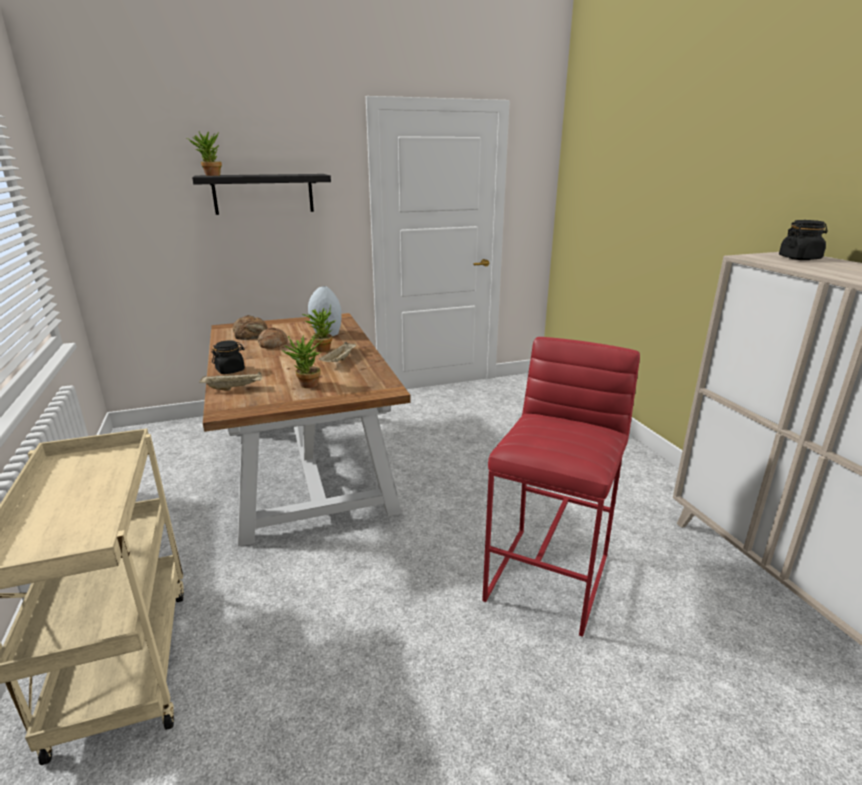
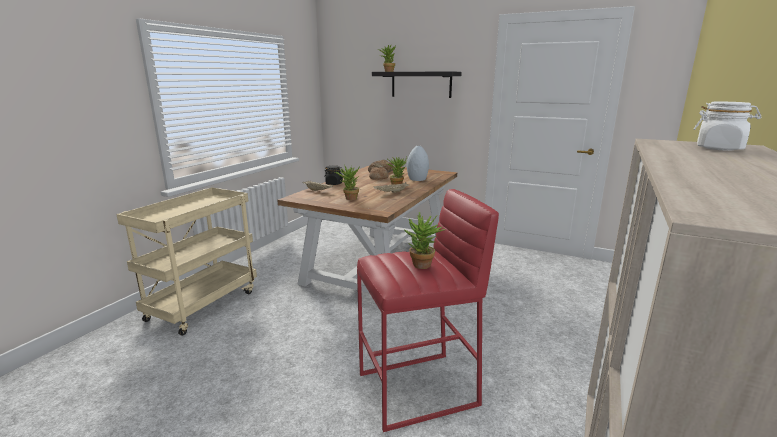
camera: 45 degrees right, 5 degrees down
(582, 435) = (422, 266): none -> potted plant
(799, 258) = (719, 148): black jar -> white jar

